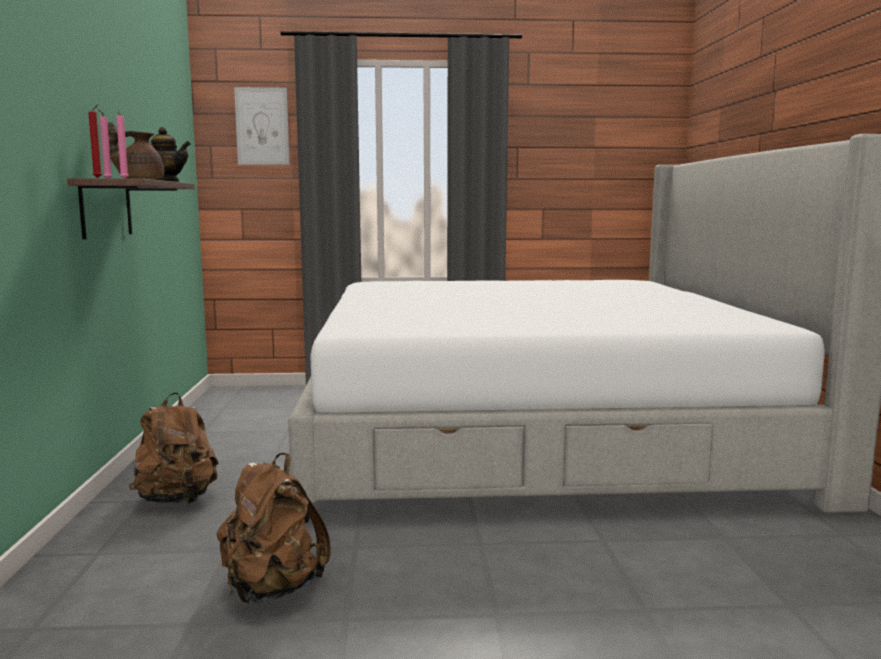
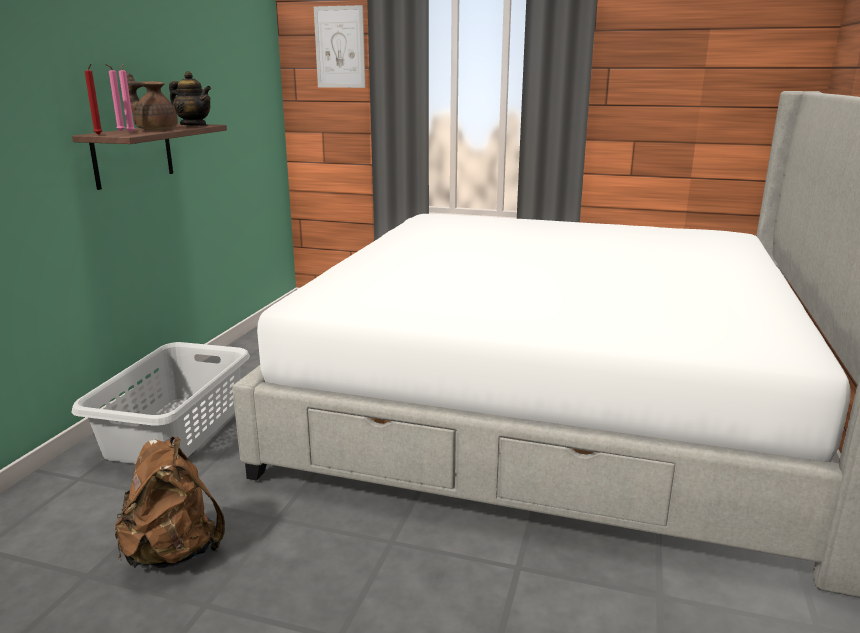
camera: 20 degrees right, 10 degrees up
(177, 500) = (177, 430): brown backpack -> grey laundry basket

